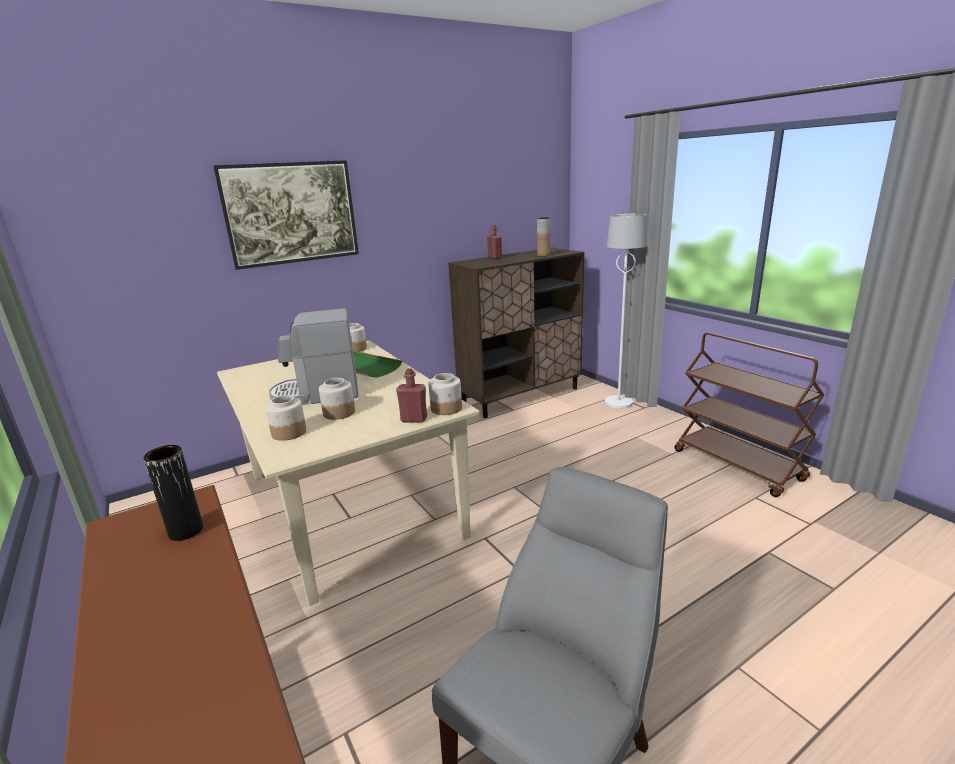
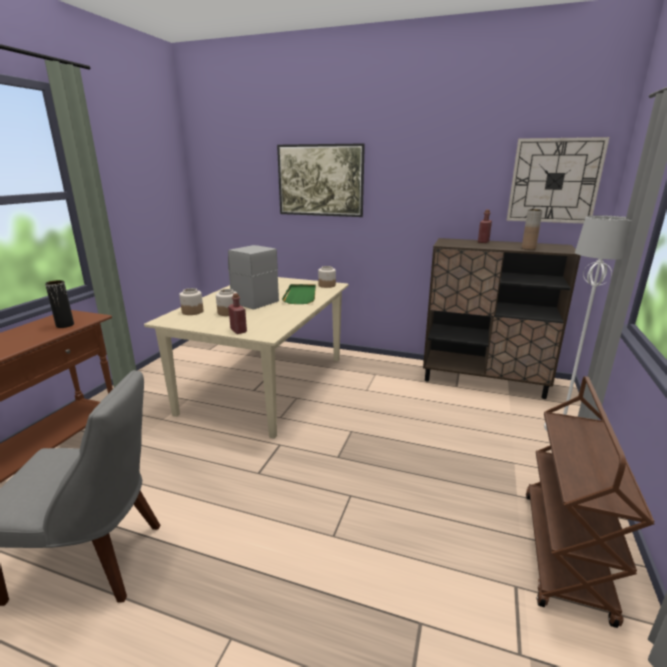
camera: 50 degrees right, 0 degrees up
(446, 408) = (264, 333): jar -> none
(529, 191) = (554, 181): none -> wall clock

